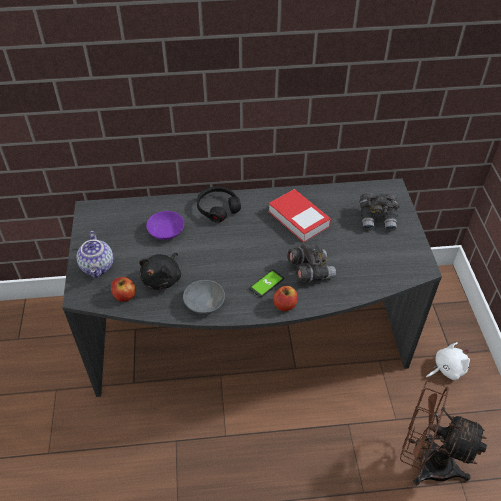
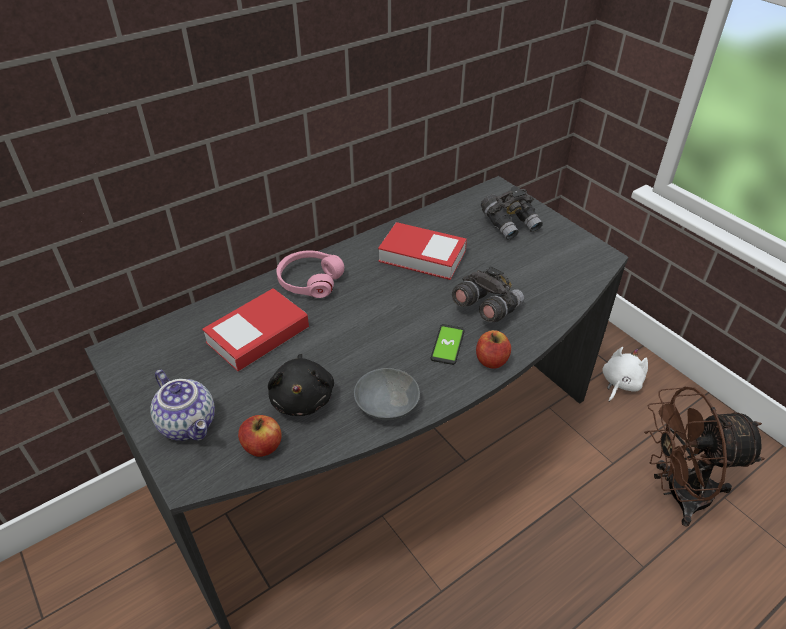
camera: 30 degrees left, 5 degrees down
(165, 231) = (258, 335): purple bowl -> book
(217, 208) = (309, 281): black headphones -> pink headphones

